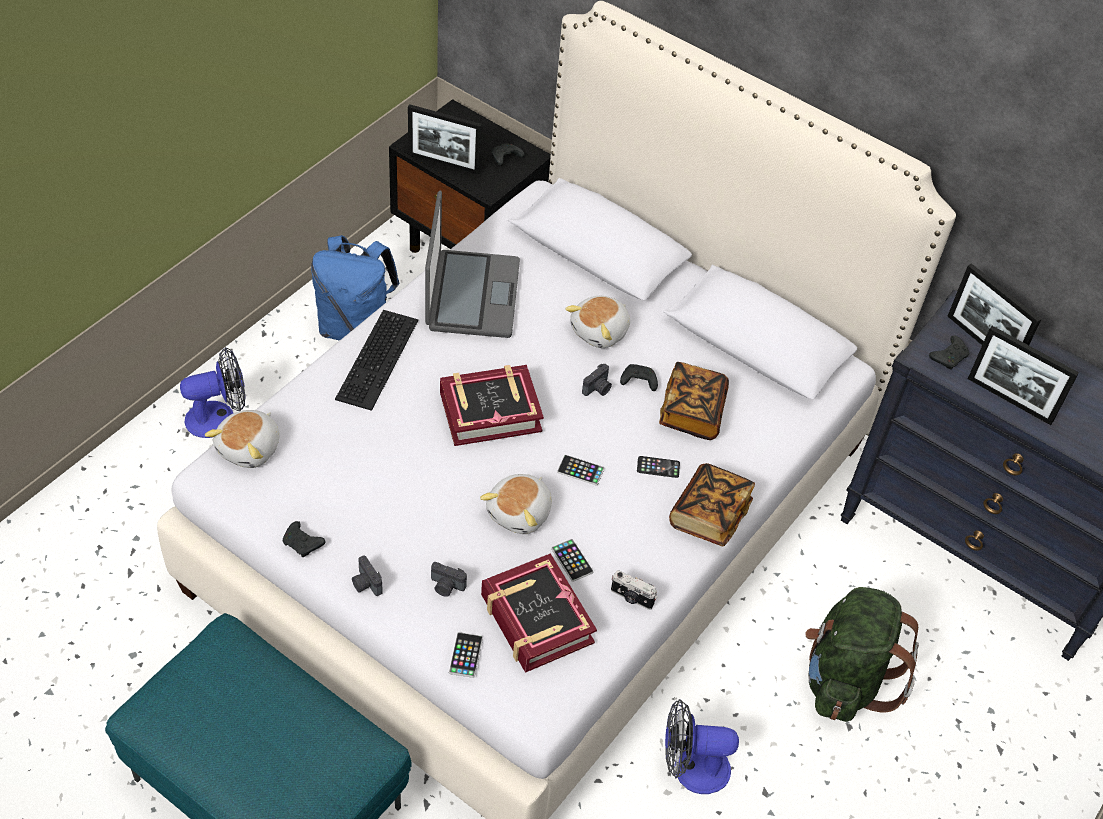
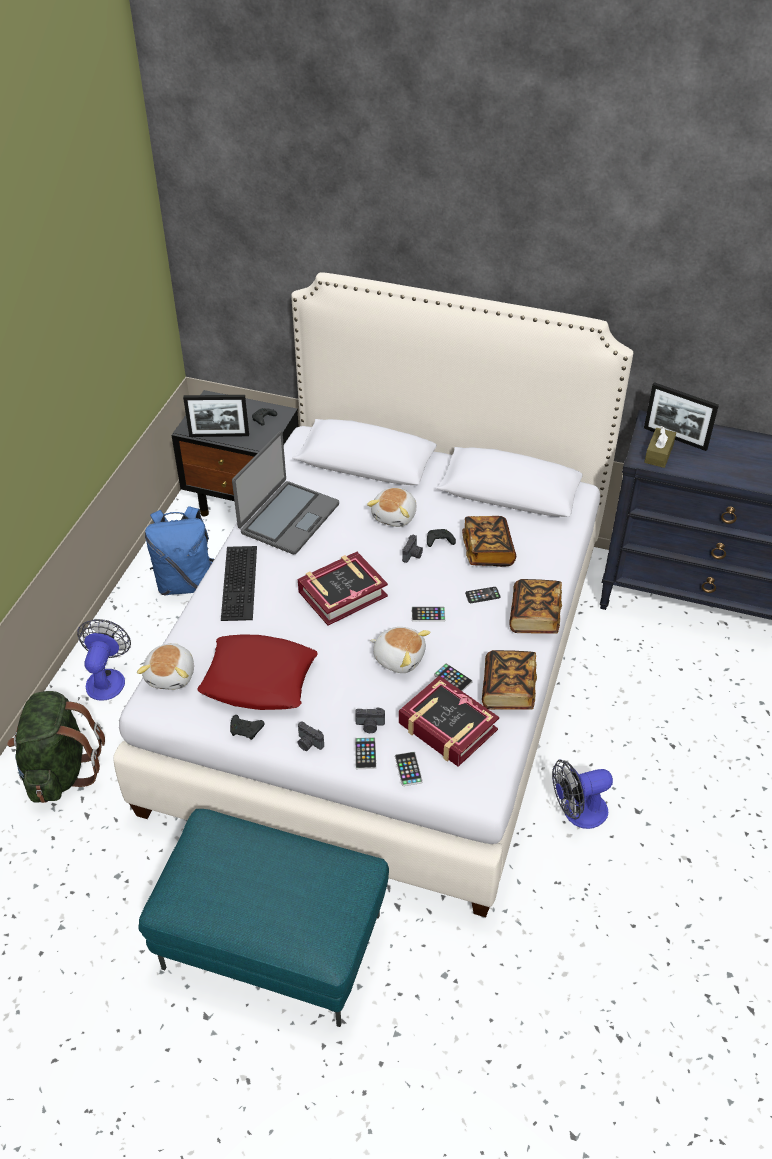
camera: 15 degrees left, 5 degrees down
(219, 417) = (107, 678): fan -> fan turned 45 degrees counterclockwise
(345, 486) = (259, 679): none -> red pillow
(425, 619) = (365, 753): none -> phone
(471, 295) = (288, 518): laptop -> laptop turned 45 degrees clockwise
(520, 513) = (399, 657): plush toy -> plush toy turned 75 degrees counterclockwise
(631, 598) = (508, 690): camera -> book
(844, 679) = (654, 715): green backpack -> green backpack (60, 770)
(949, 357) = (658, 454): black game controller -> brown tissue box
(1009, 400) = (713, 470): picture frame -> none

